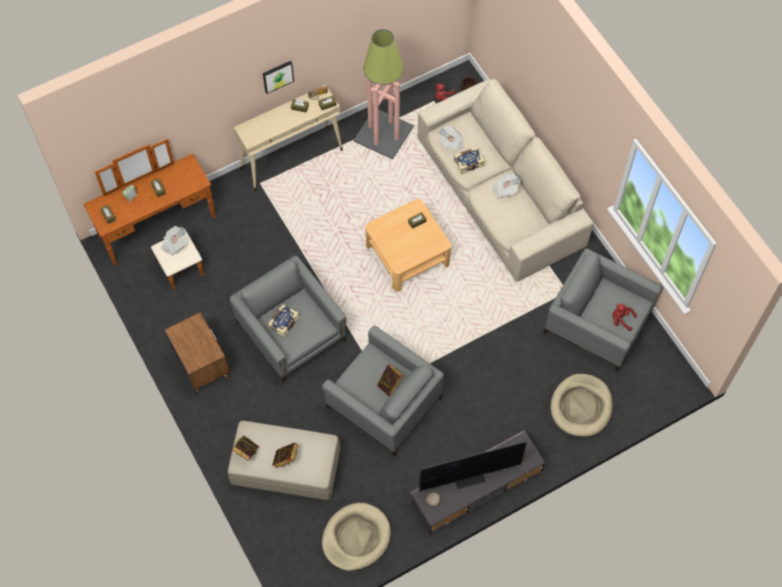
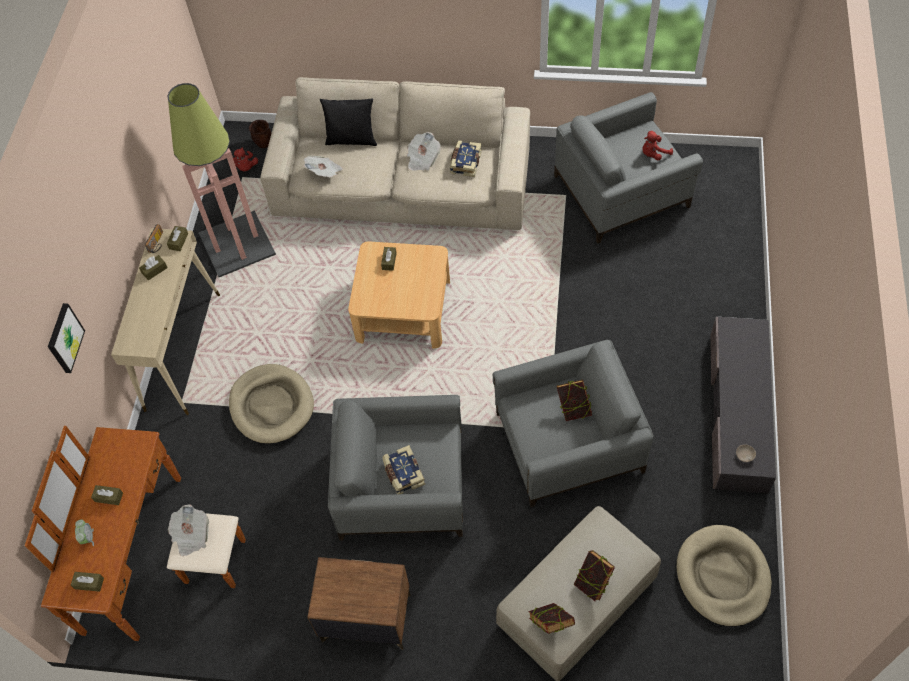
camera: 50 degrees left, 5 degrees down
(277, 76) = (107, 247): picture -> picture (64, 338)
(468, 162) = (361, 171): book -> book (465, 163)
(469, 477) = (739, 401): television -> none
(489, 140) = (351, 139): none -> black pillow
(581, 406) = (707, 260): beige dog bed -> beige dog bed (272, 405)

